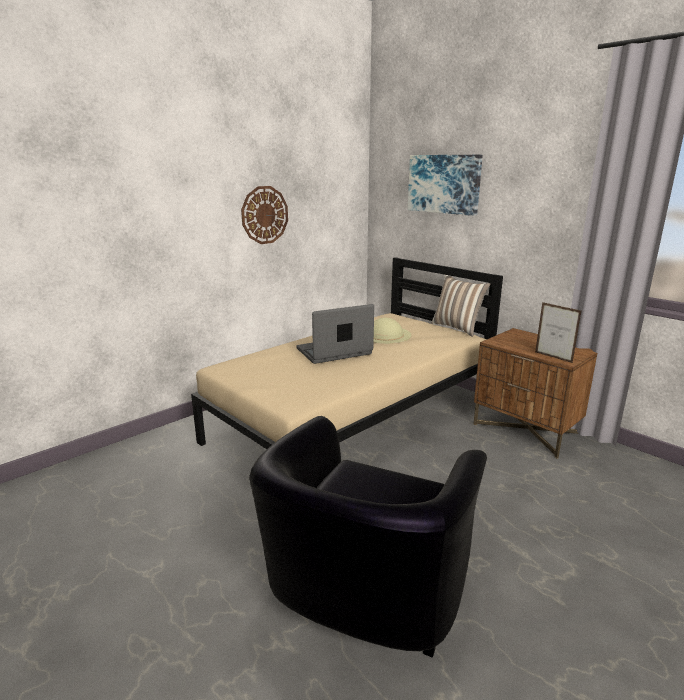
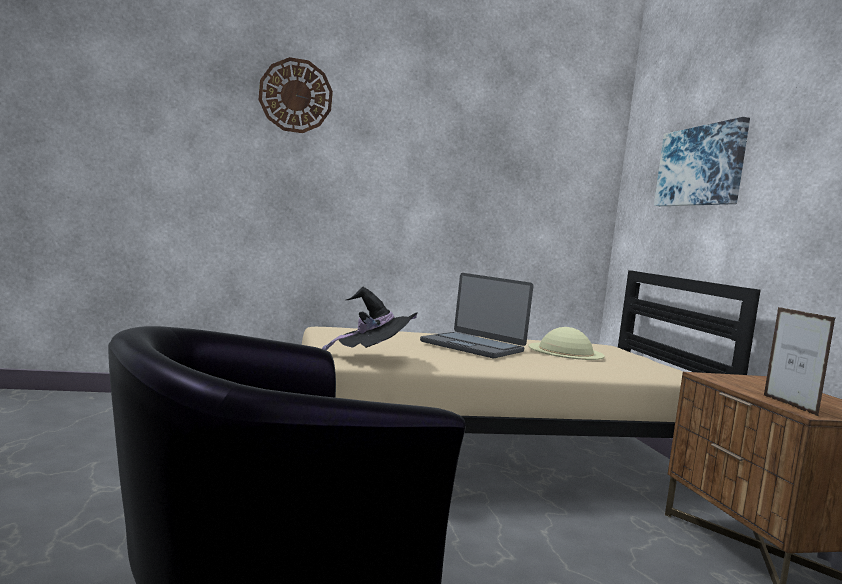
camera: 30 degrees right, 15 degrees down
(264, 215) = (457, 188): wall clock -> wall clock (296, 96)
(305, 395) = (372, 359): none -> black hat
(334, 352) = (473, 346): laptop -> laptop turned 150 degrees counterclockwise
(457, 328) = (691, 371): pillow -> none

